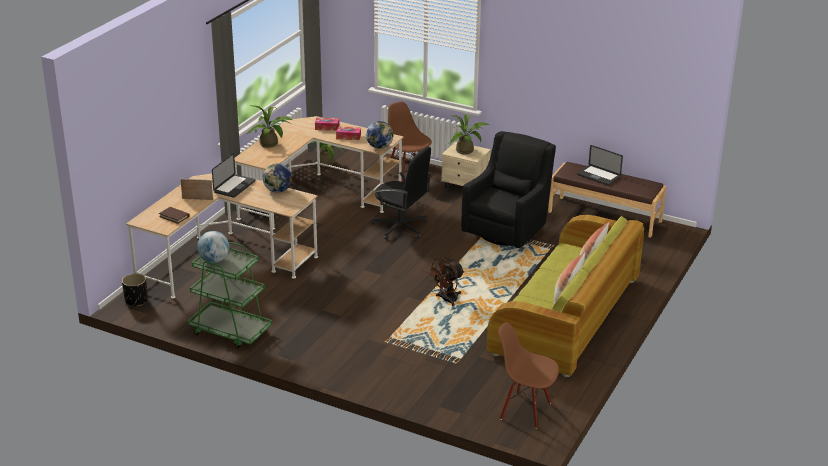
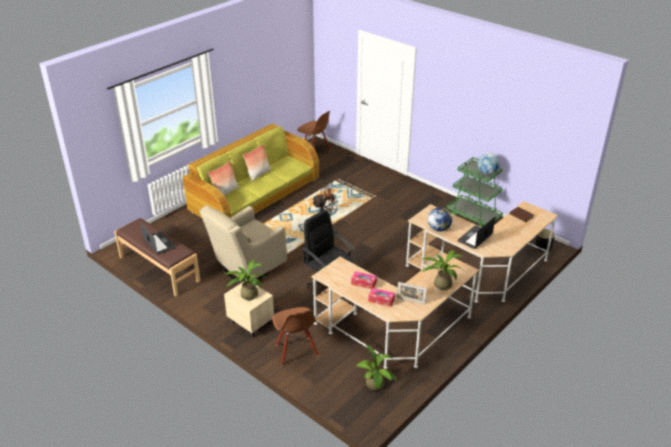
camera: 165 degrees left, 5 degrees up
(197, 199) = (505, 229): picture frame -> picture frame (411, 300)
(379, 147) = (339, 265): globe -> none
(507, 230) = (246, 267): black armchair -> beige armchair

